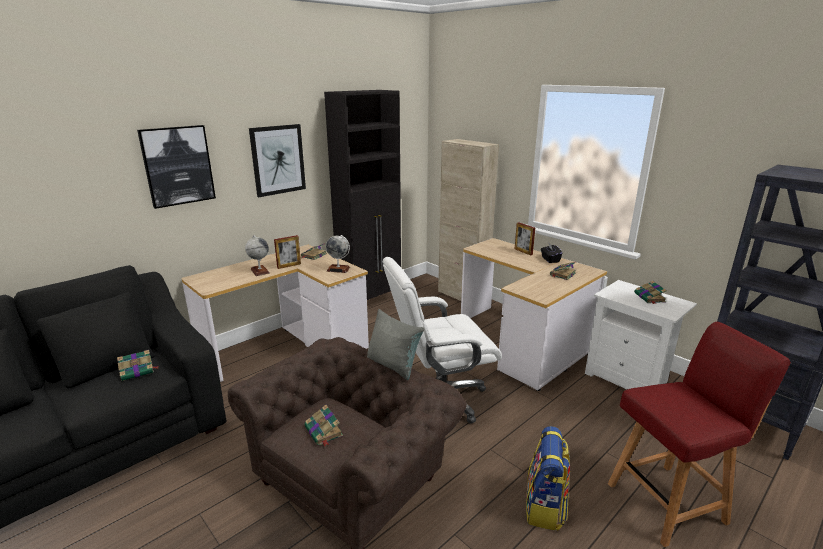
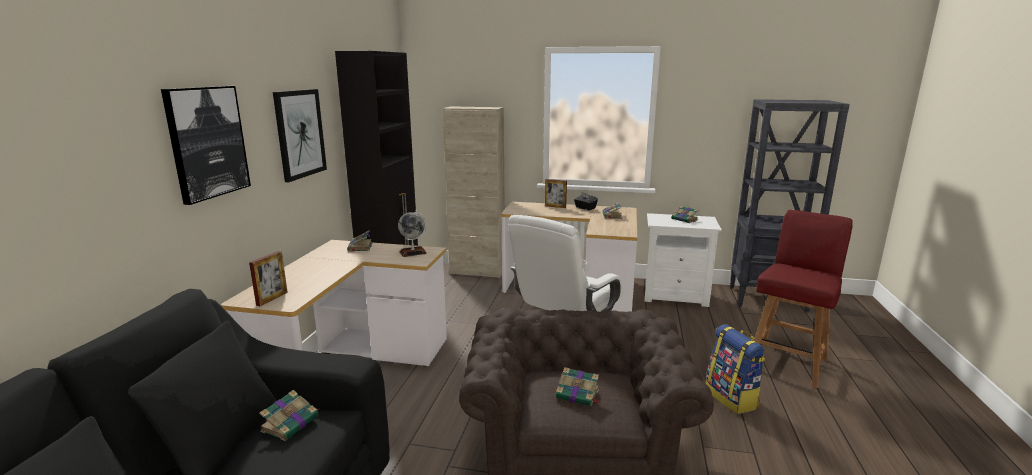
camera: 35 degrees left, 5 degrees down
(260, 271) = (321, 273): globe -> none
(289, 266) = (349, 261): picture frame -> picture frame (272, 298)
(393, 365) = (590, 312): grey pillow -> none

